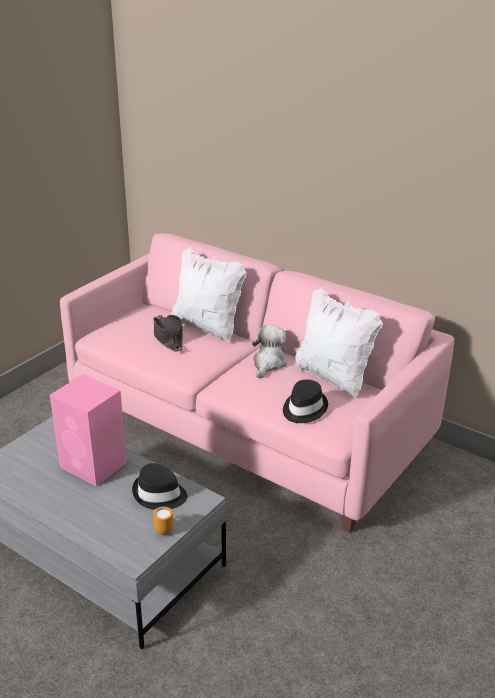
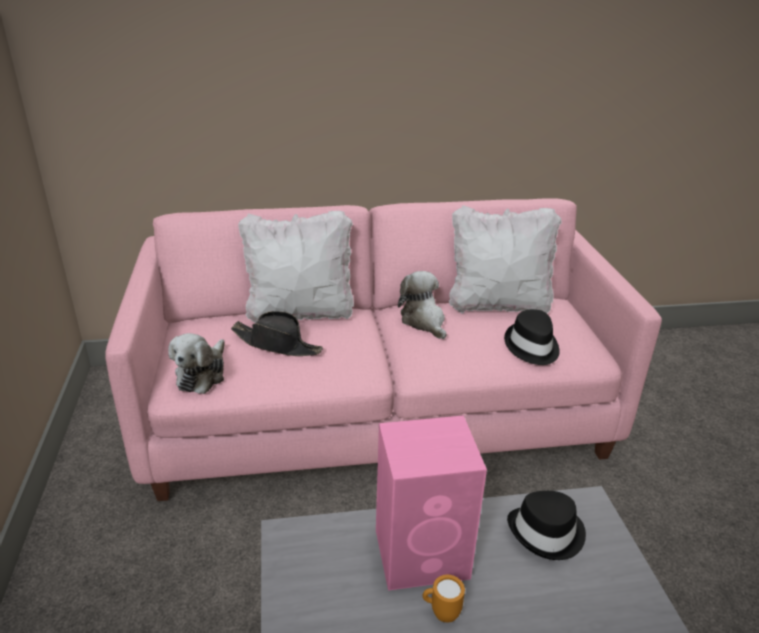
camera: 45 degrees left, 0 degrees up
(113, 335) = (202, 374): none -> plush toy
(162, 529) = (620, 572): orange mug -> orange mug (441, 612)

